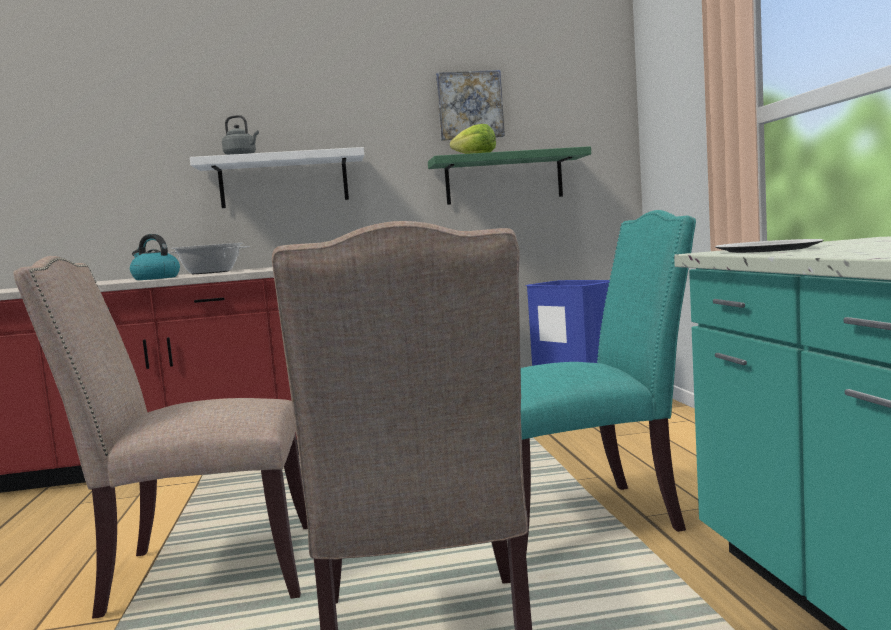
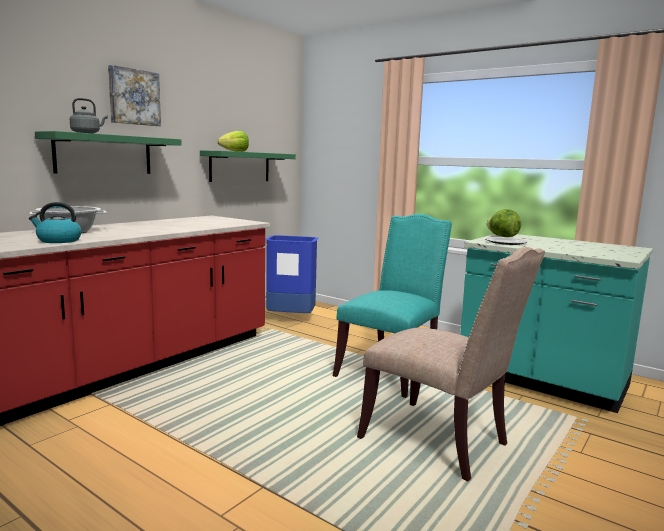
camera: 45 degrees left, 5 degrees up
(202, 572) = (256, 450): beige chair -> none
(283, 180) = (104, 154): white shelf -> green shelf
(469, 106) = (224, 115): picture -> picture (133, 97)
(830, 242) = (502, 236): none -> lettuce

